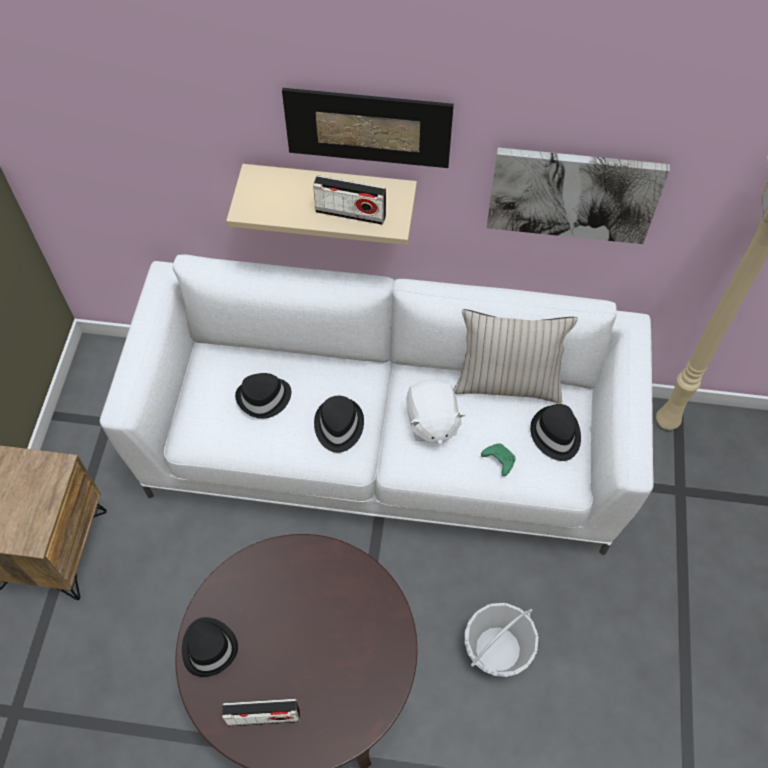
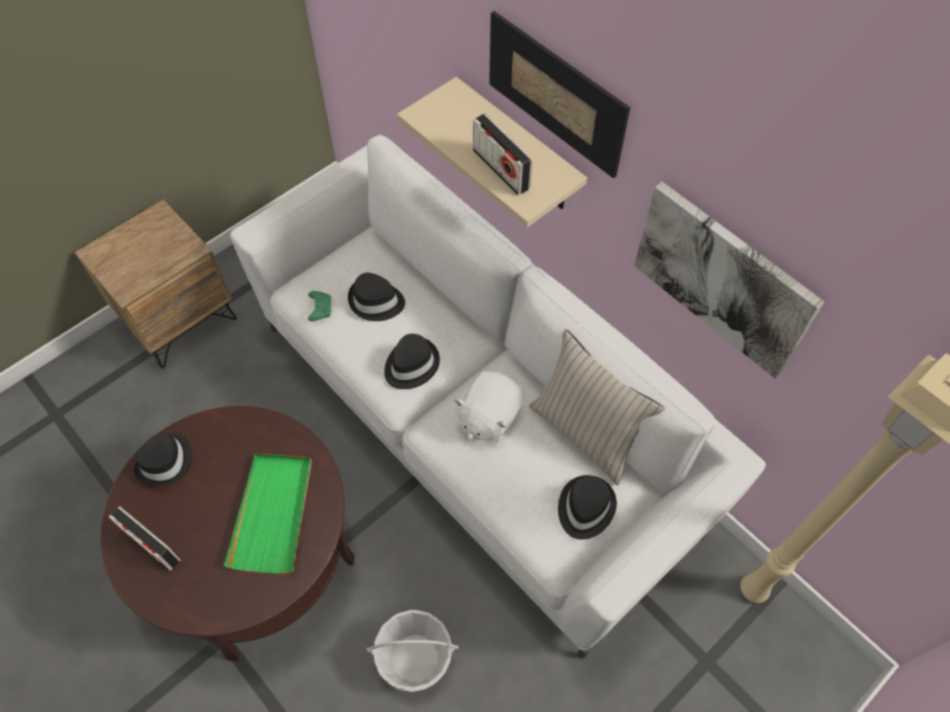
camera: 40 degrees right, 0 degrees up
(337, 615) = (273, 513): none -> green tray
(498, 460) = (513, 491): green game controller -> green game controller (320, 308)

